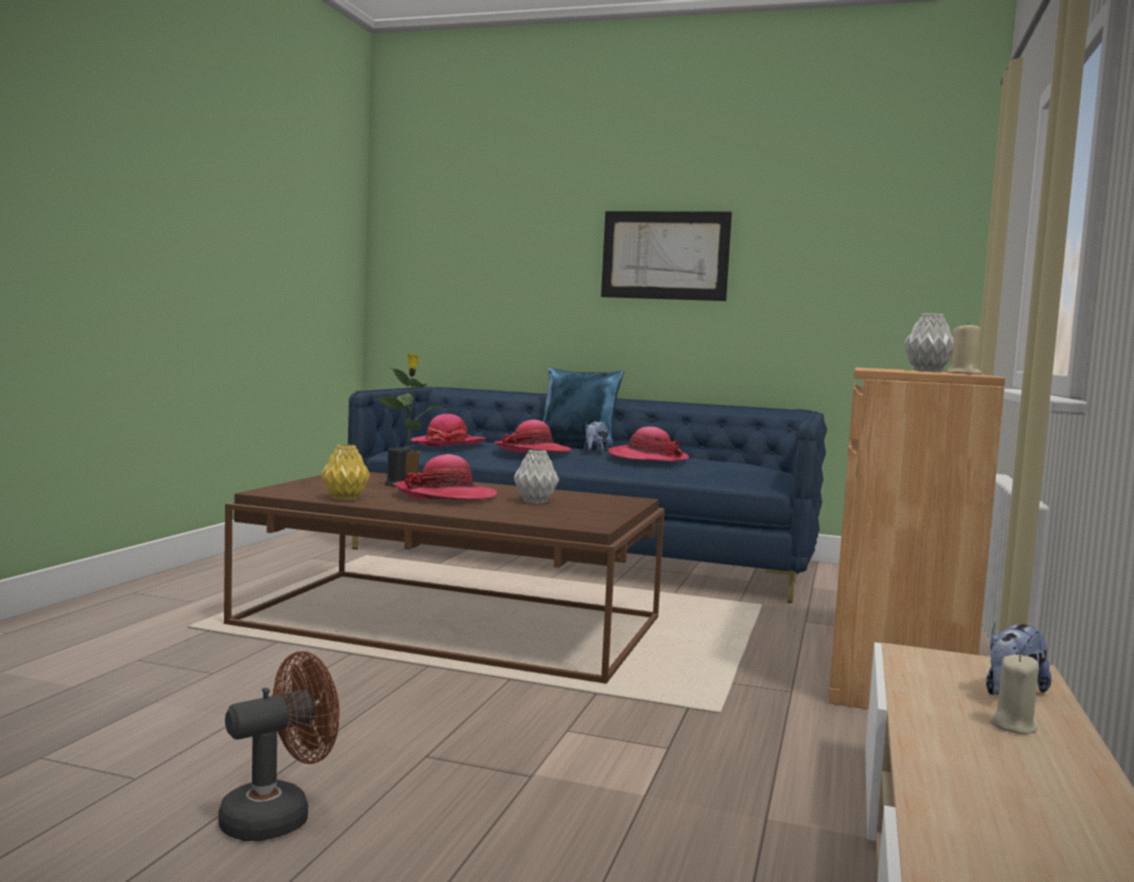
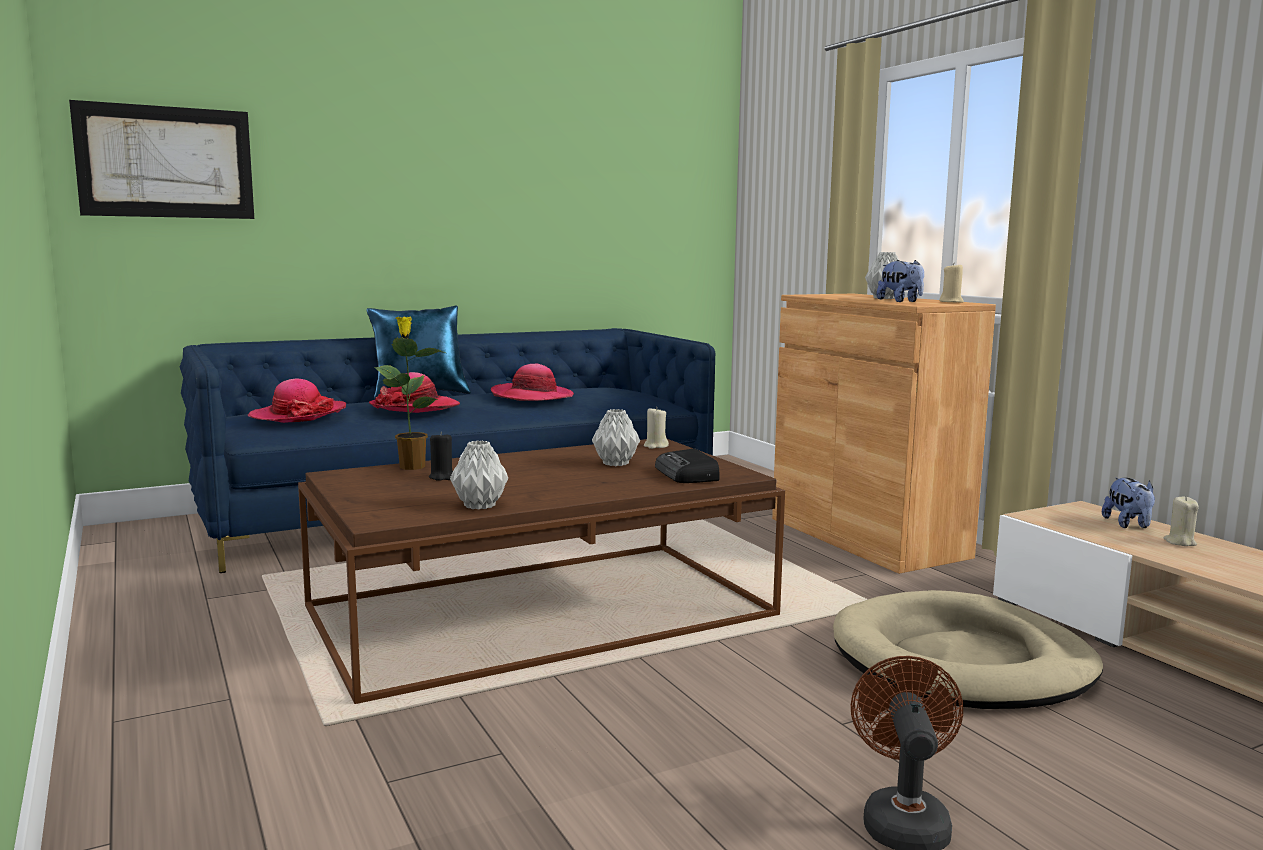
camera: 45 degrees left, 5 degrees up
(344, 498) = (479, 505): yellow vase -> grey vase
(446, 495) = (534, 477): hat -> none
(551, 516) = (687, 474): none -> radio
(595, 453) = (469, 399): plush toy -> plush toy (900, 301)
(619, 501) = (655, 446): none -> beige candle
(660, 774) = (961, 661): none -> beige dog bed
(665, 255) = (468, 176): picture -> picture (166, 162)

